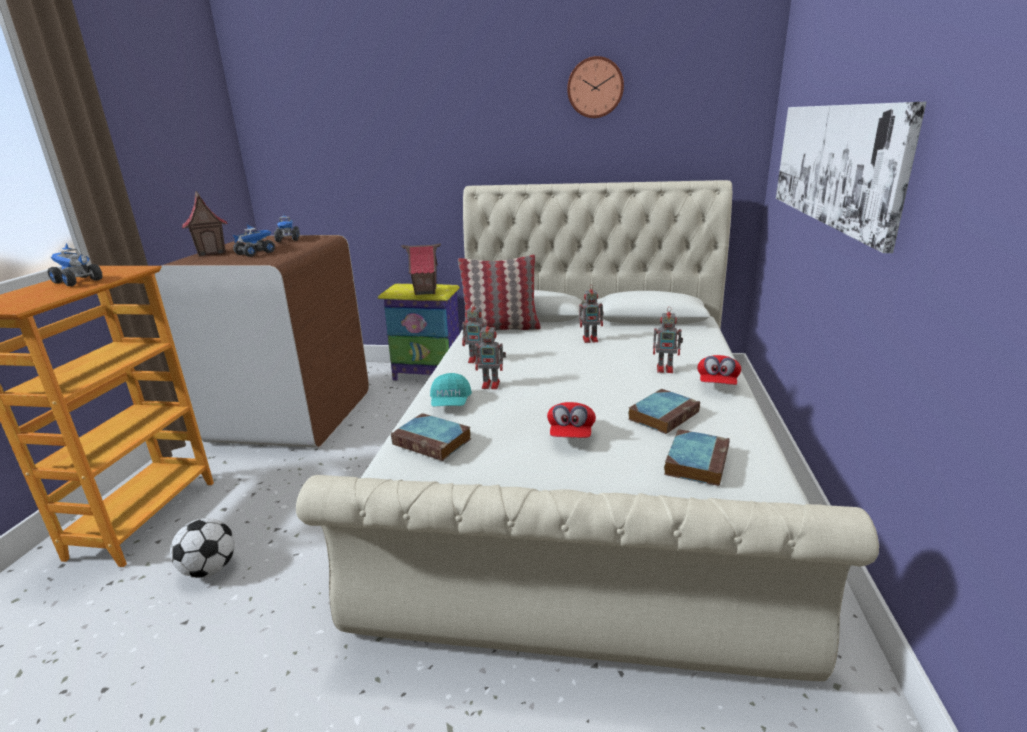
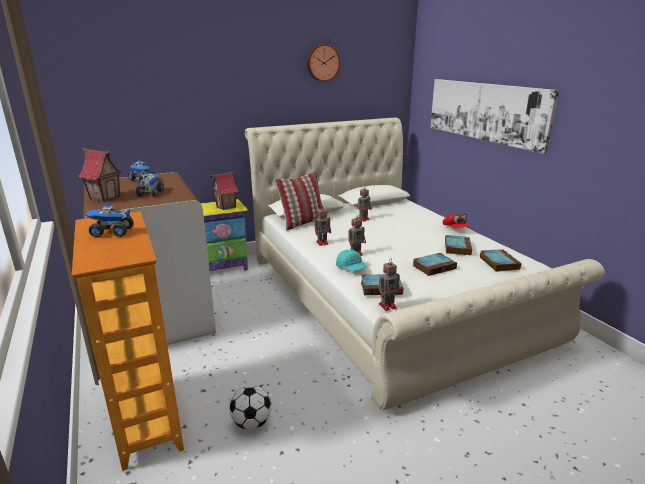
camera: 35 degrees left, 0 degrees up
(571, 435) = (434, 267): red cap -> book
(666, 369) = (424, 226): toy robot -> toy robot (388, 306)

